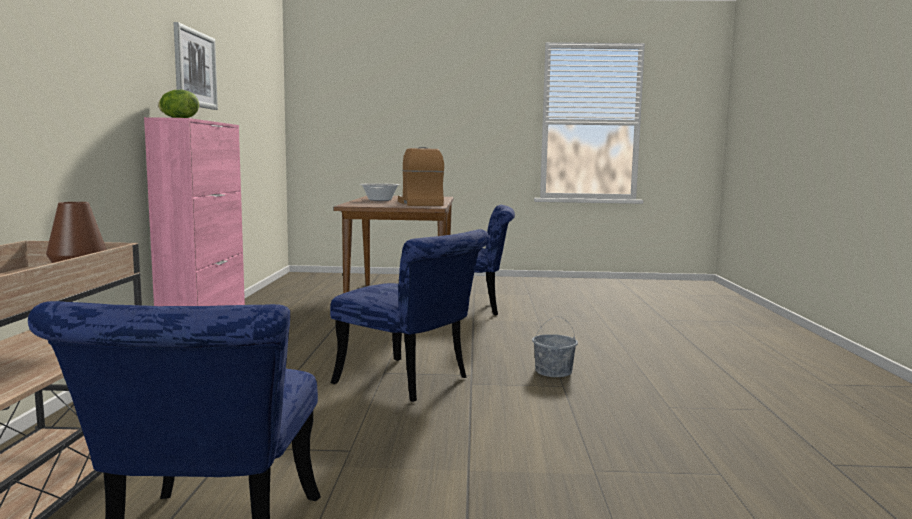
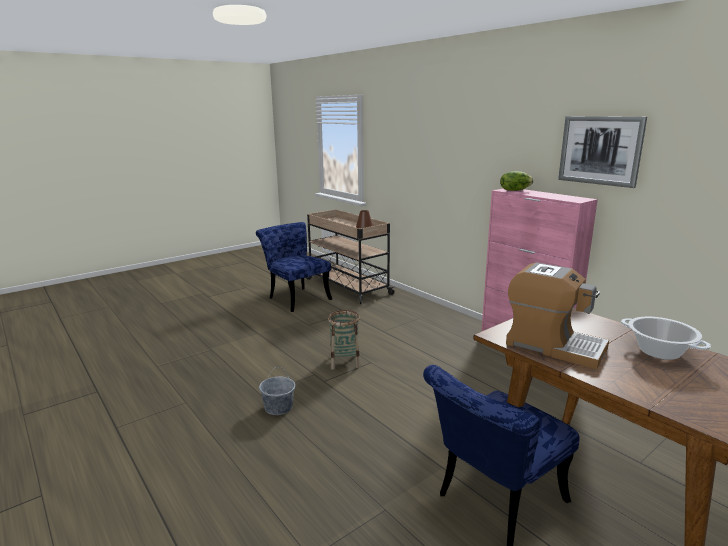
camera: 140 degrees right, 10 degrees up
(411, 382) = (344, 361): blue chair -> basket

